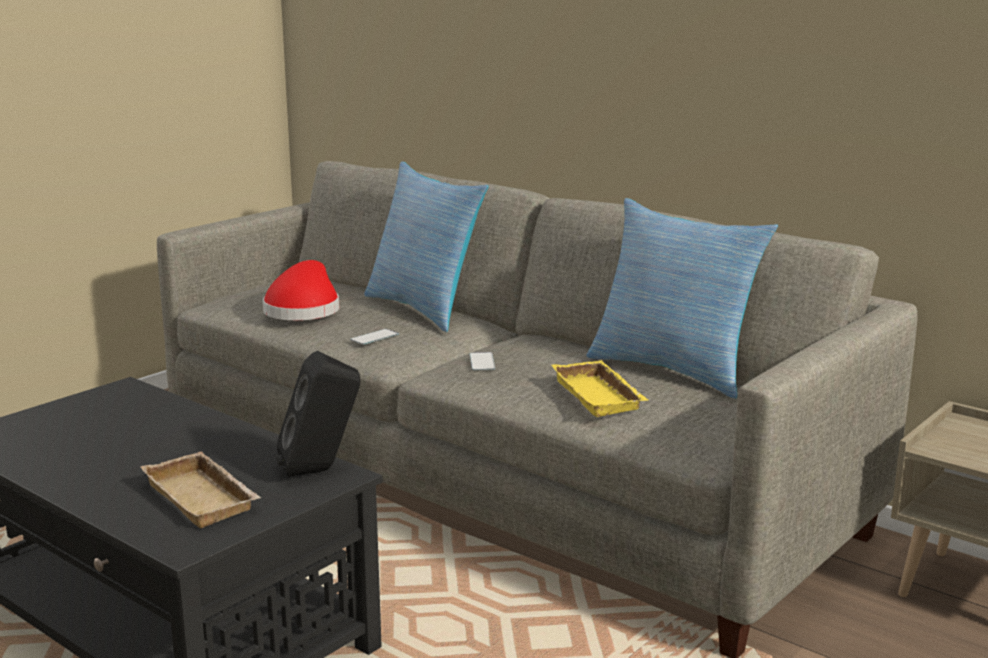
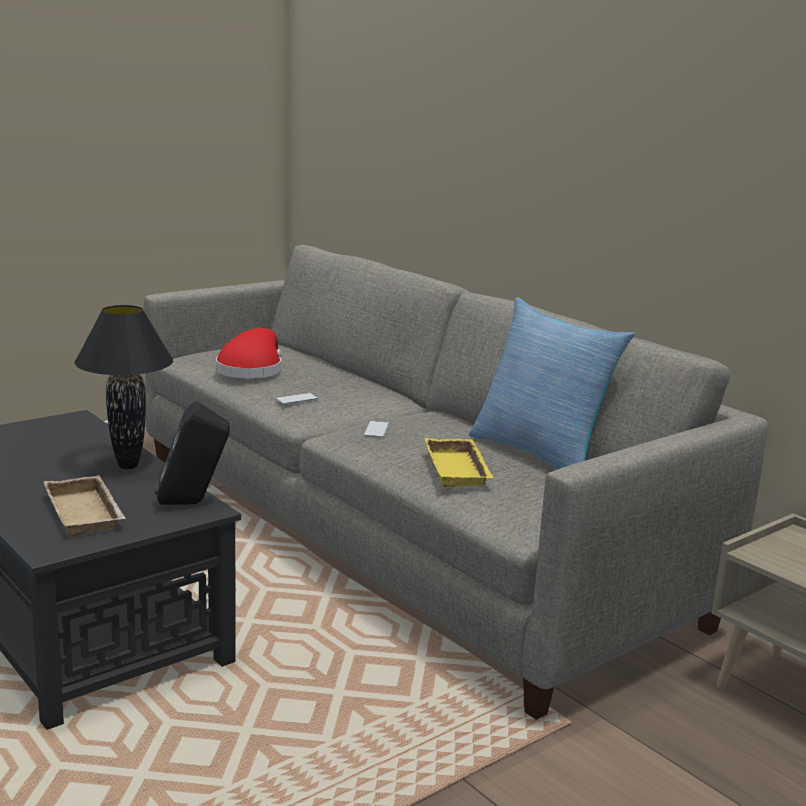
camera: 10 degrees right, 0 degrees up
(219, 437) = (127, 466): none -> black table lamp
(425, 309) = (355, 380): pillow -> none

